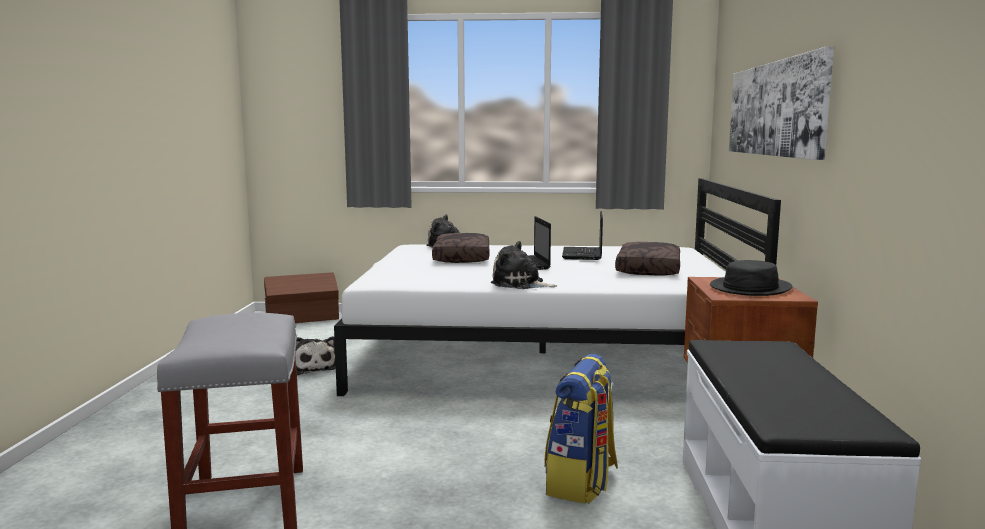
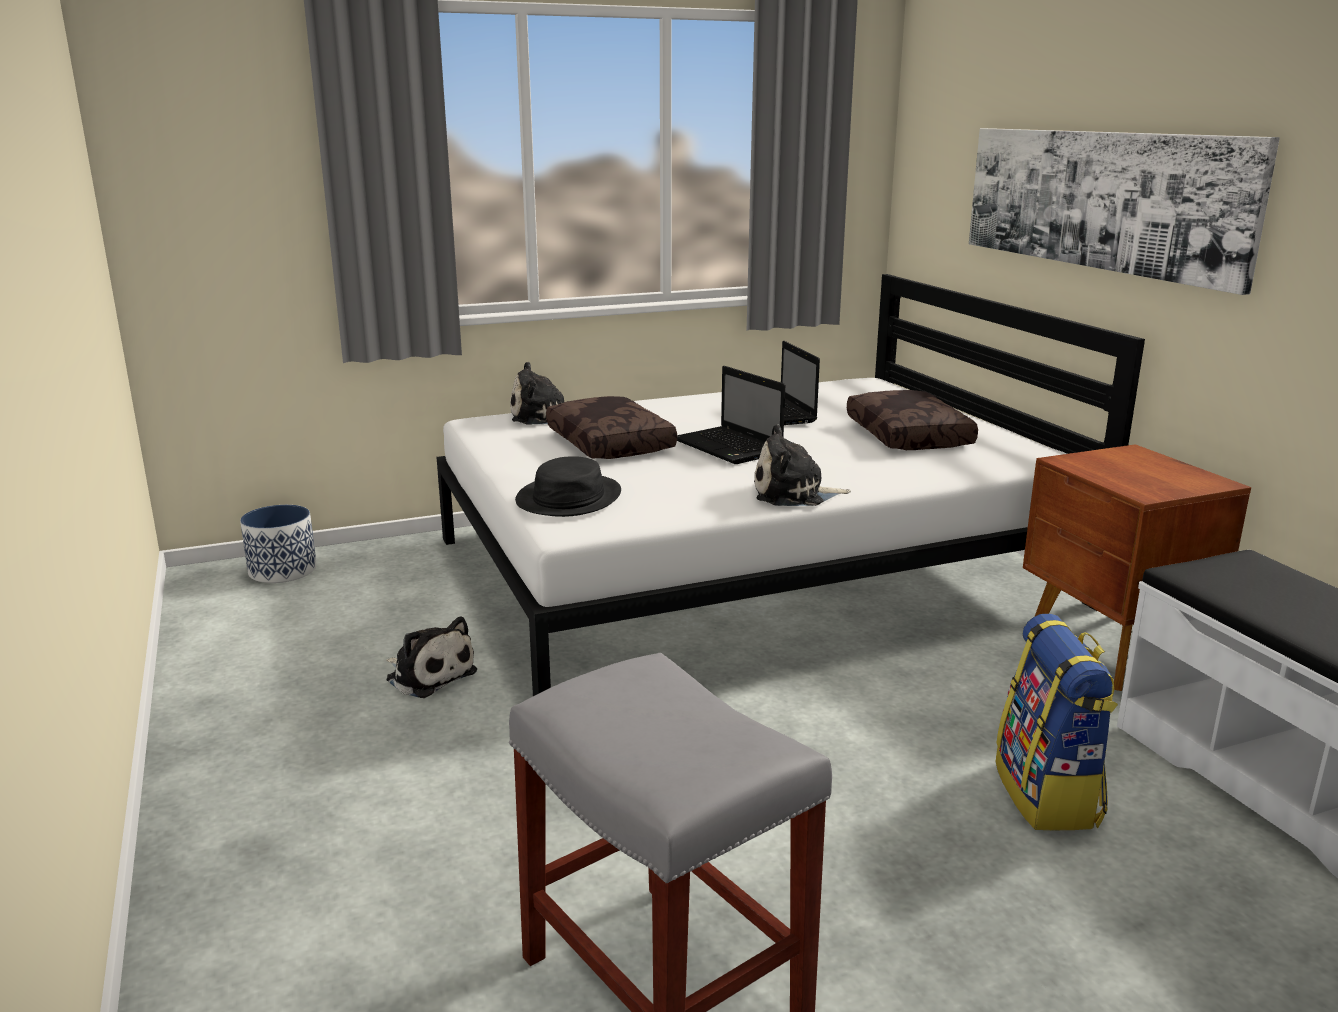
camera: 25 degrees left, 10 degrees up
(303, 319) = (283, 570): brown storage box -> planter
(750, 288) = (1144, 472): black hat -> black hat (568, 498)

